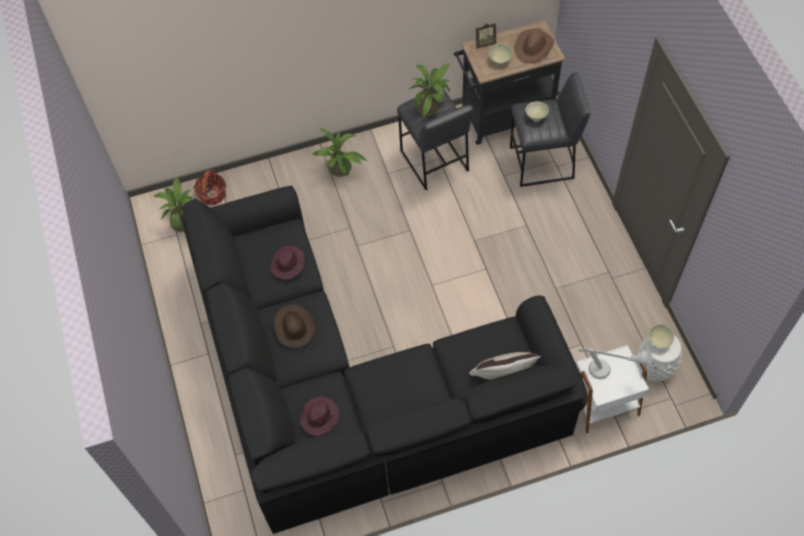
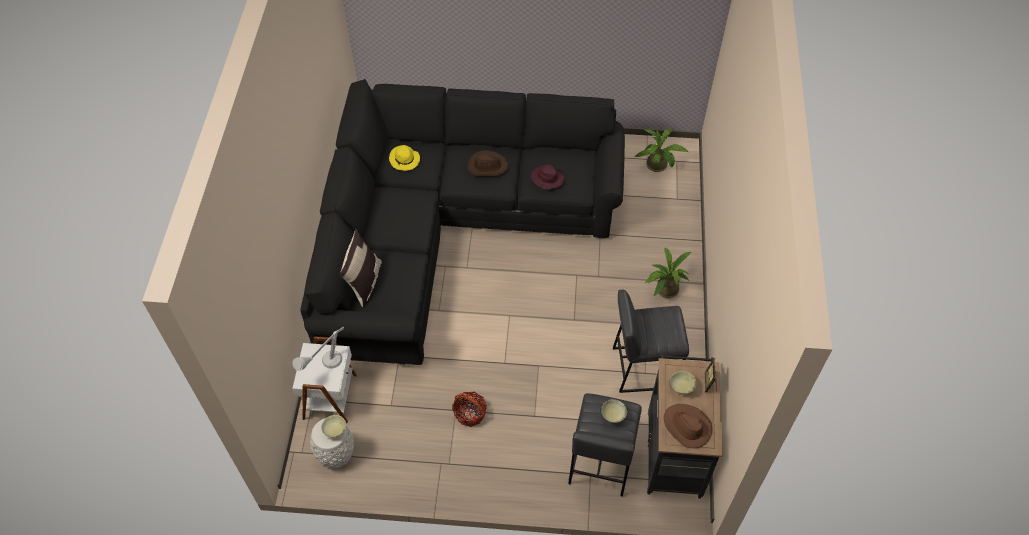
camera: 110 degrees right, 5 degrees down
(212, 194) = (678, 191): basket -> basket (470, 413)
(319, 416) = (405, 160): purple hat -> yellow hat
(431, 106) = (665, 330): potted plant -> none

